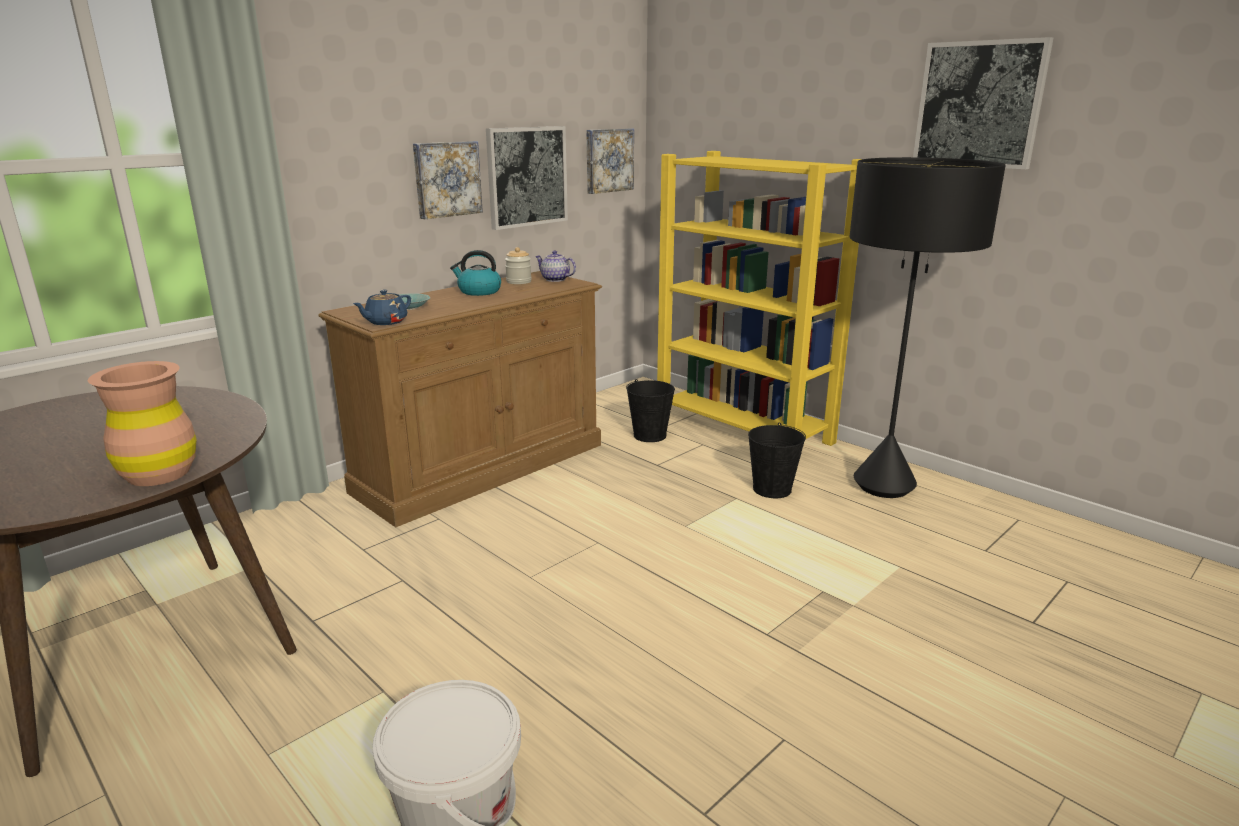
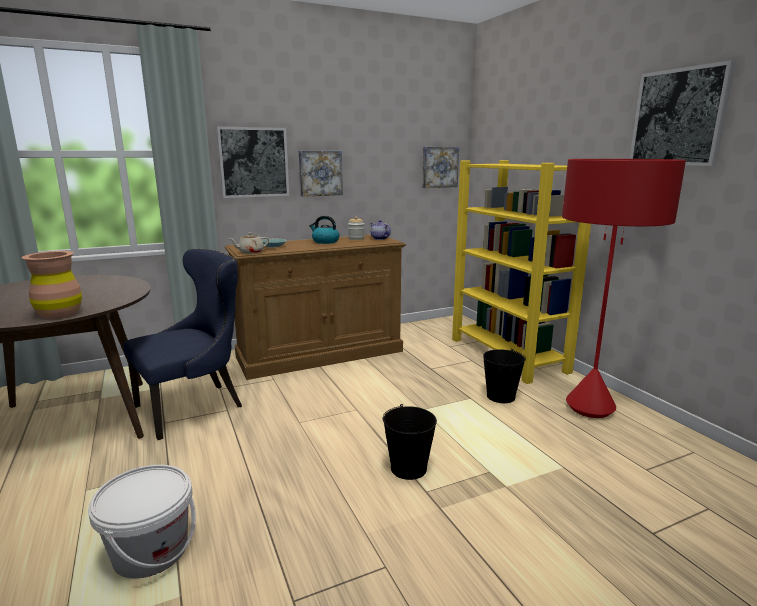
camera: 20 degrees right, 5 degrees down
(343, 586) = (194, 407): none -> blue chair
(385, 322) = (250, 252): blue teapot -> beige teapot
(526, 176) = (377, 174): picture -> picture (253, 162)
(650, 435) = (439, 350): black bucket -> black bucket (409, 468)
(883, 487) = (589, 409): black floor lamp -> red floor lamp

